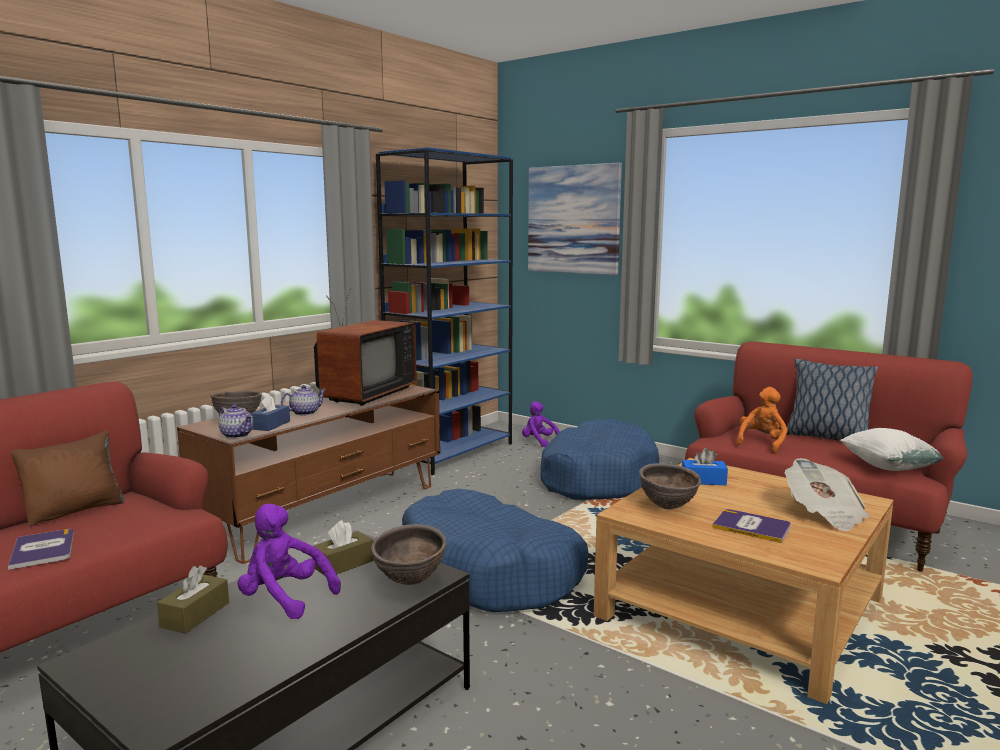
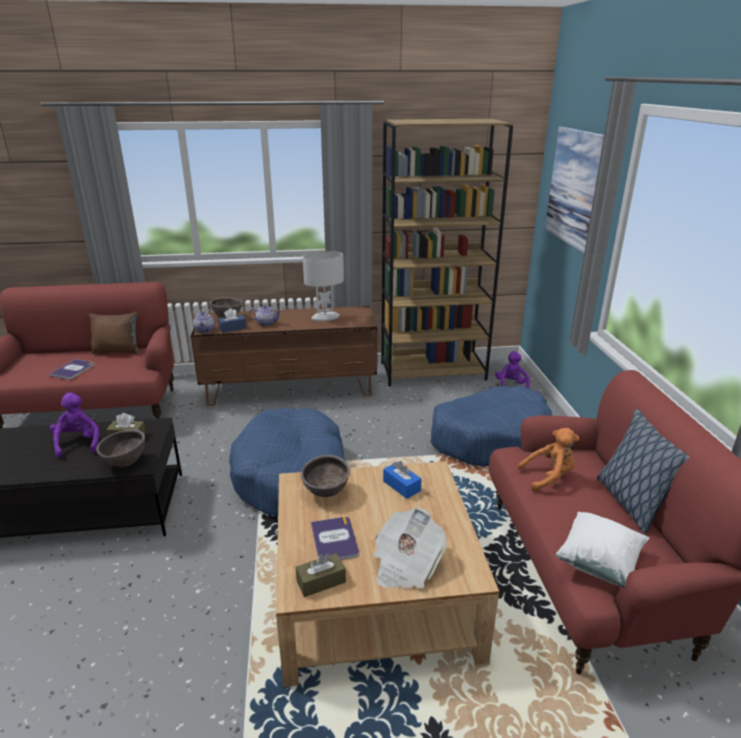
camera: 45 degrees right, 15 degrees up
(195, 615) = (45, 433): brown tissue box -> brown tissue box (321, 581)
(363, 395) = (325, 317): television -> white table lamp
(451, 452) = (433, 371): blue bookcase -> brown bookcase

